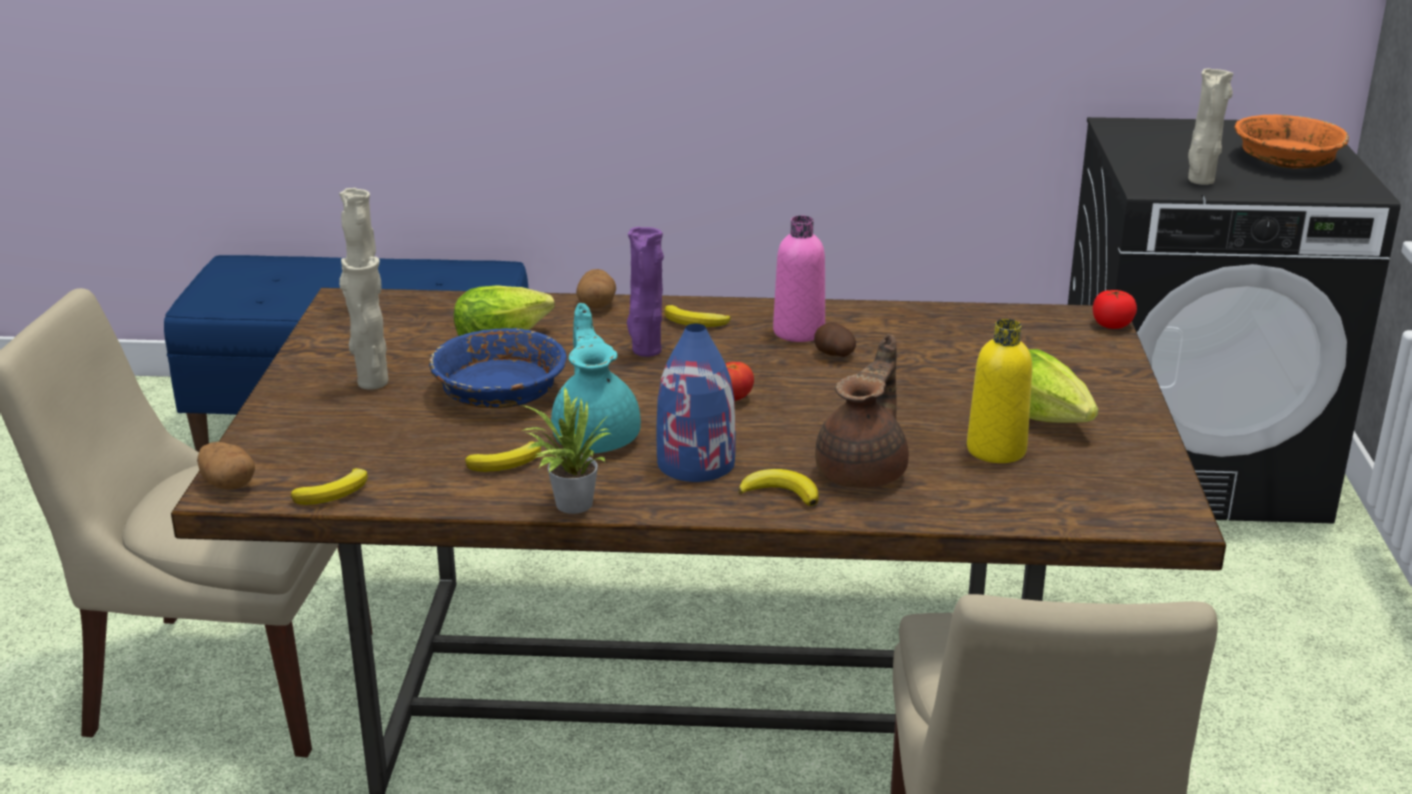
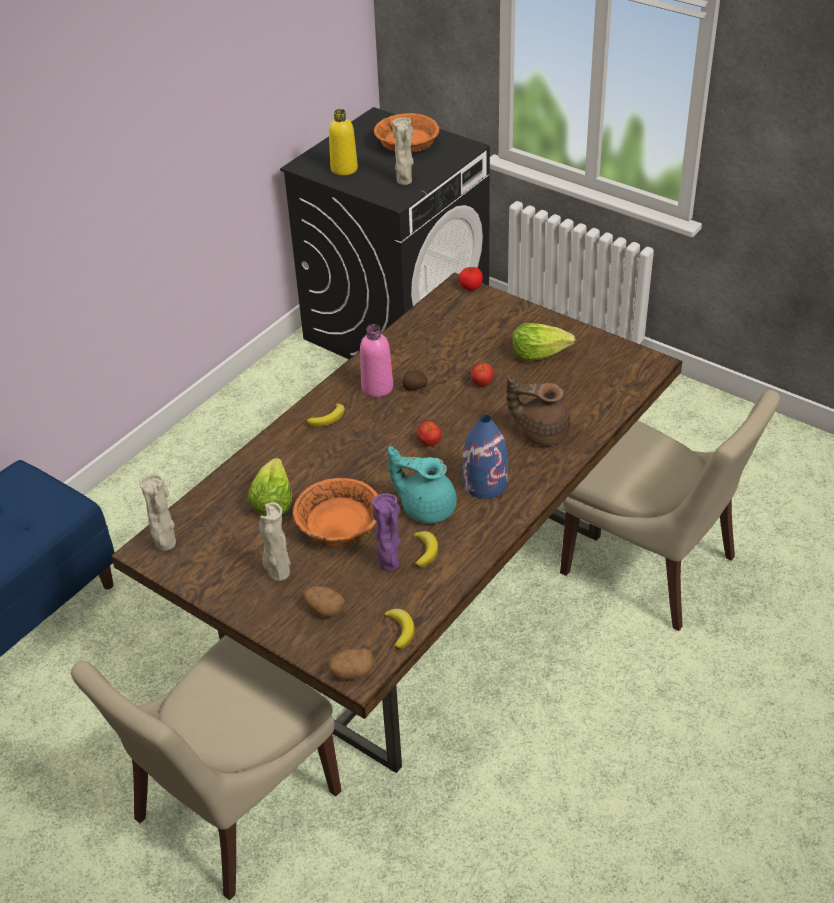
camera: 55 degrees left, 15 degrees up
(498, 391) = (338, 525): blue bowl -> orange bowl
(569, 505) = (489, 544): potted plant -> none
(596, 304) = (265, 446): potato -> potato (324, 610)
(646, 352) = (345, 451): purple vase -> purple vase (389, 565)
(781, 493) = (537, 467): banana -> none
(864, 472) = (541, 432): brown teapot -> brown teapot turned 45 degrees counterclockwise
(911, 396) = (482, 383): none -> tomato
(996, 450) = (556, 382): yellow bottle -> yellow bottle (344, 169)

